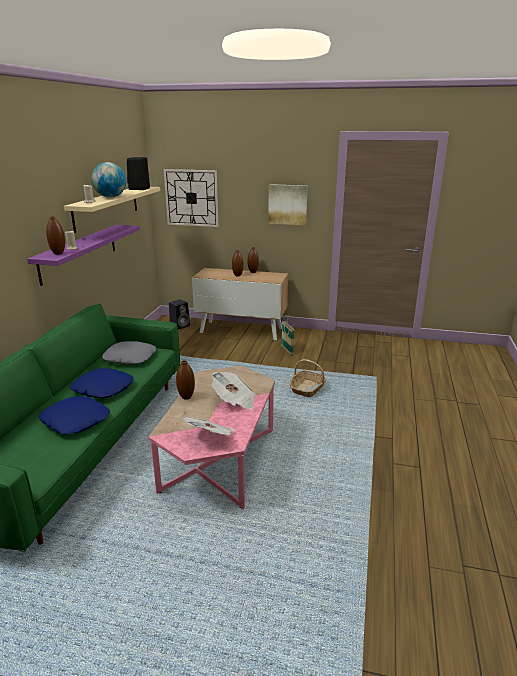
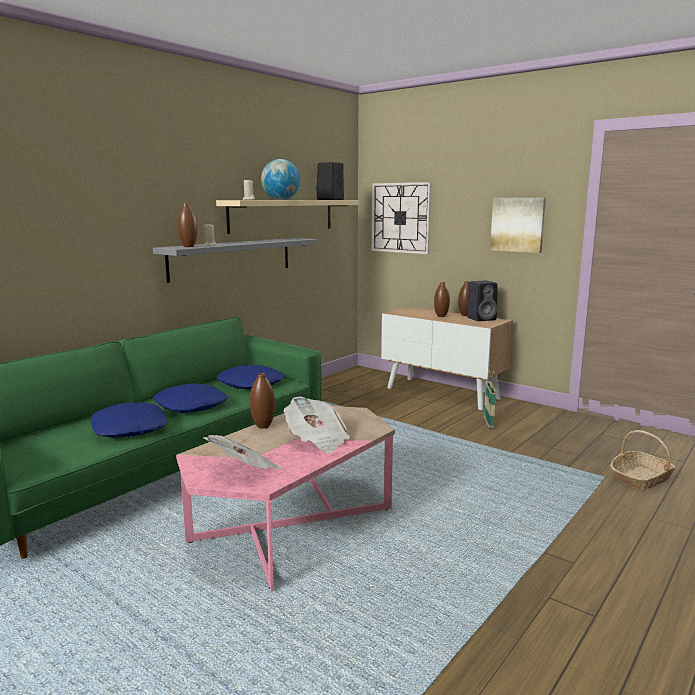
camera: 25 degrees right, 10 degrees down
(79, 252) = (232, 258): purple shelf -> grey shelf
(130, 358) = (251, 384): grey pillow -> blue pillow
(180, 325) = (369, 378): black speaker -> black speaker (482, 319)
(307, 389) = (482, 471): basket -> basket (640, 479)

